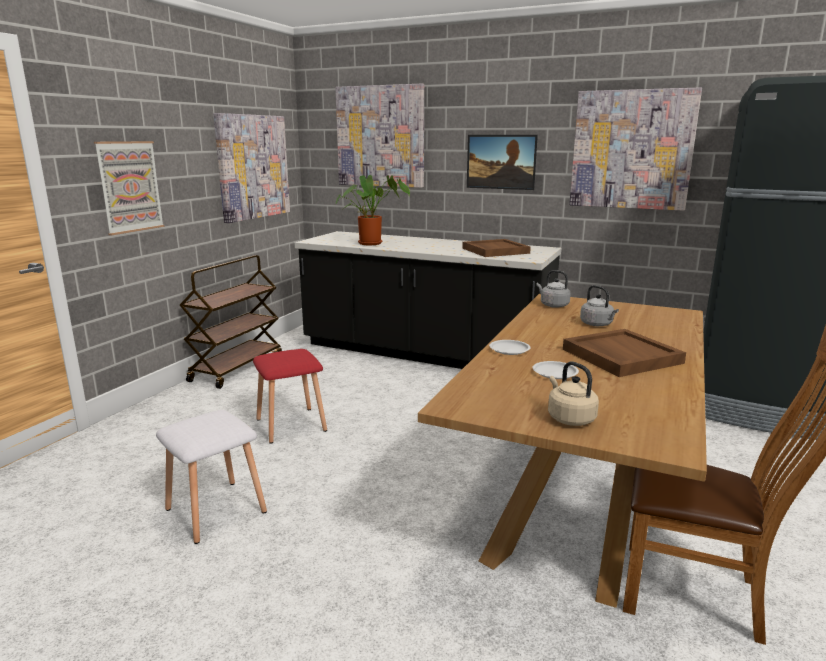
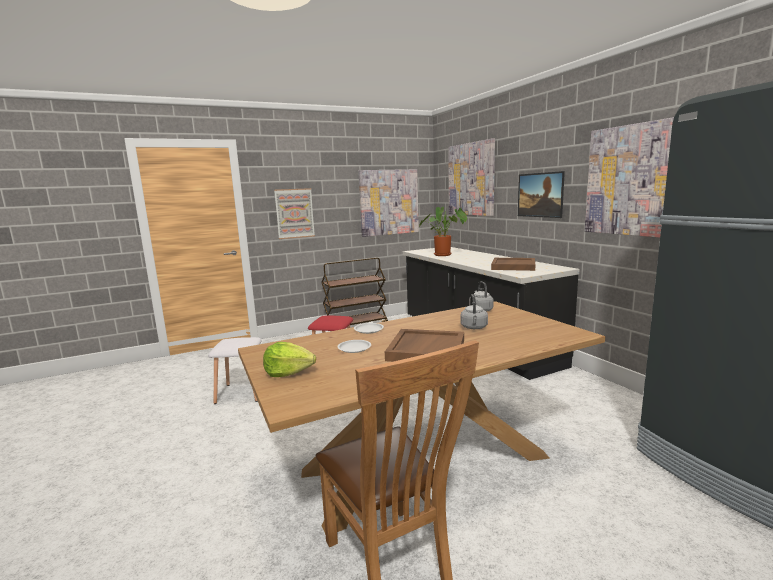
camera: 40 degrees right, 5 degrees down
(569, 418) = (288, 372): beige kettle -> lettuce

